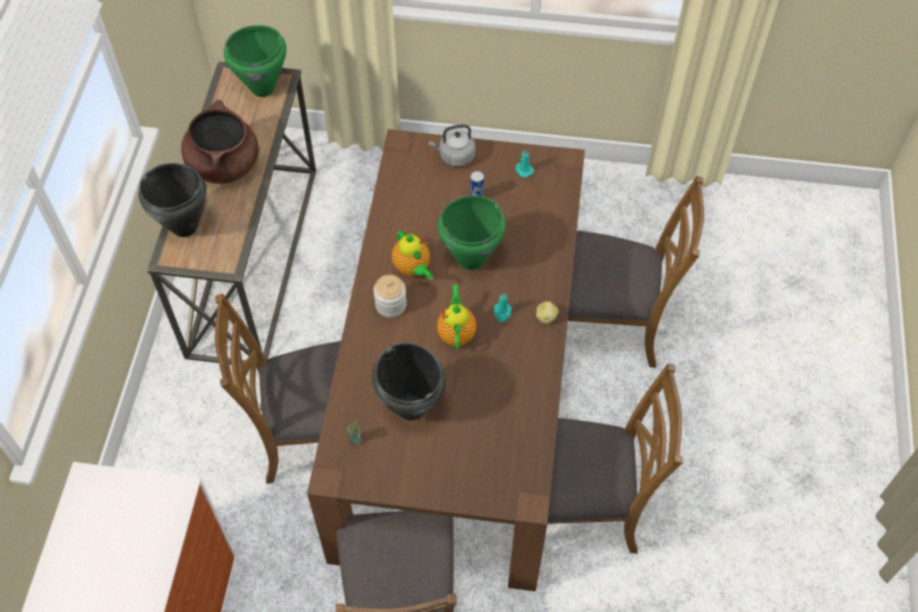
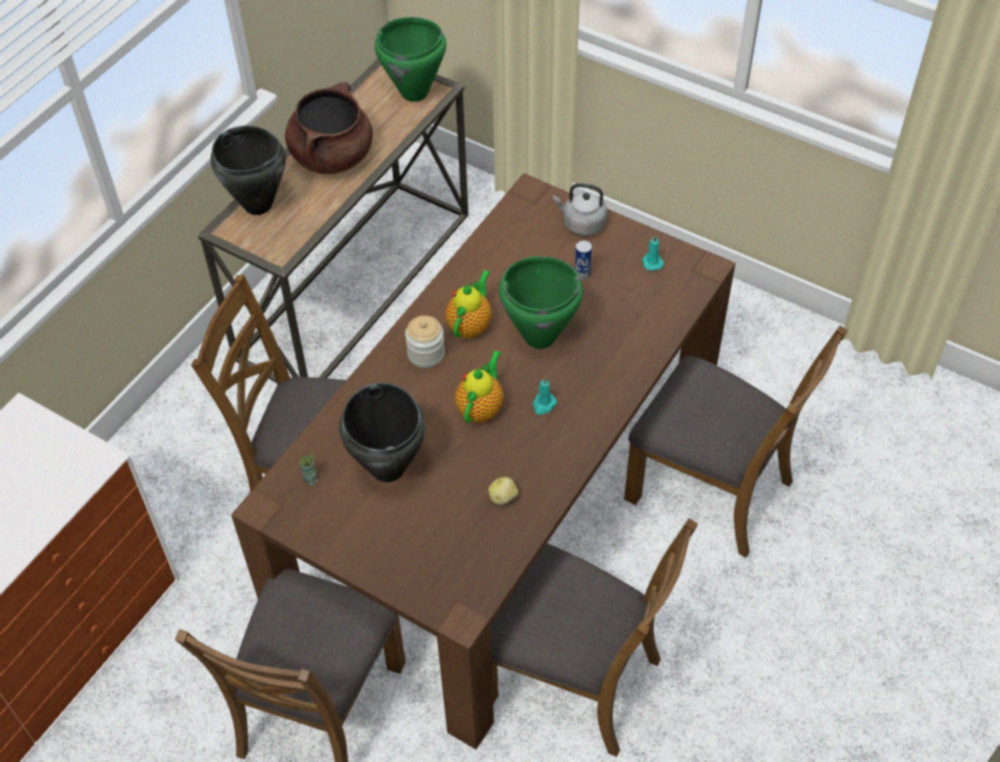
camera: 25 degrees right, 5 degrees down
(413, 269) = (470, 325): teapot -> teapot turned 150 degrees counterclockwise
(546, 317) = (591, 427): potato -> potato (503, 497)

